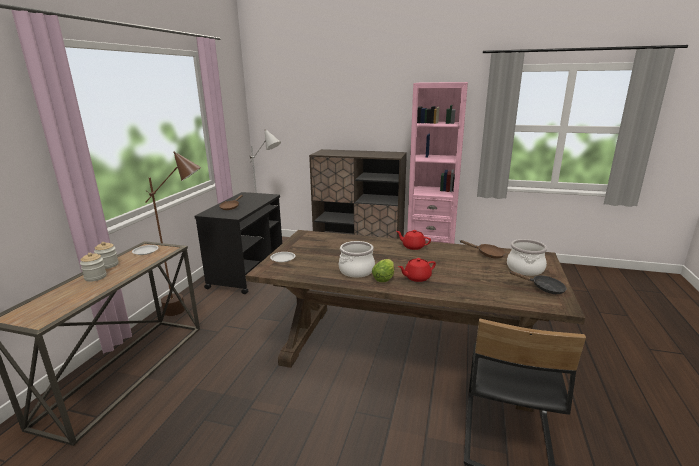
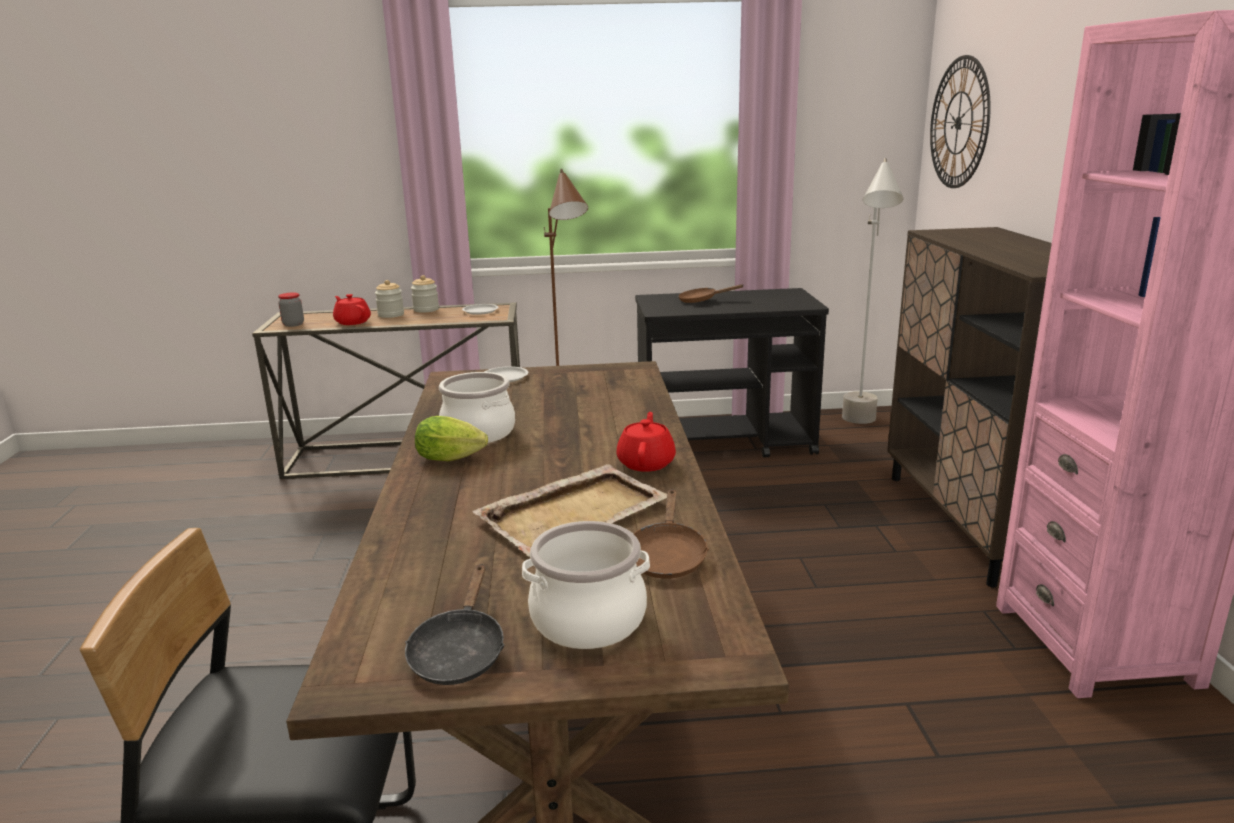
camera: 70 degrees right, 0 degrees up
(44, 315) = (293, 324): none -> jar
(278, 112) = (958, 123): none -> wall clock
(416, 277) = (467, 486): red teapot -> red teapot (352, 322)
(450, 262) = (574, 513): none -> beige tray

